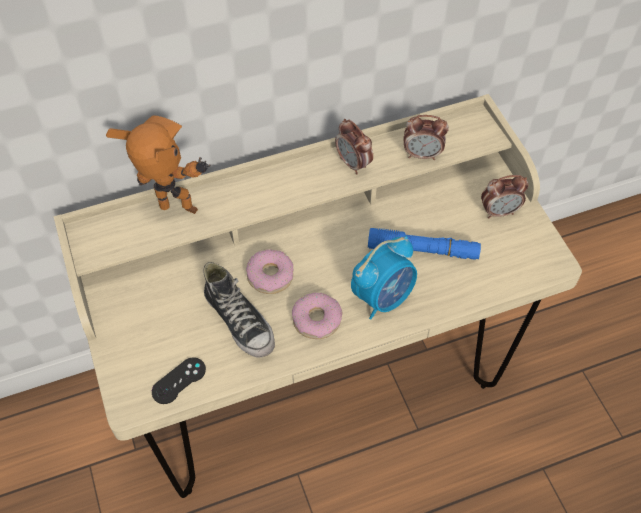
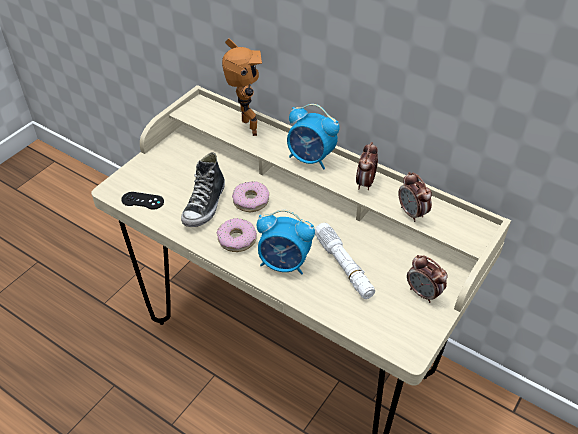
camera: 55 degrees right, 10 degrees down
(279, 185) = (311, 159): none -> alarm clock
(423, 250) = (343, 266): blue flashlight -> white flashlight

